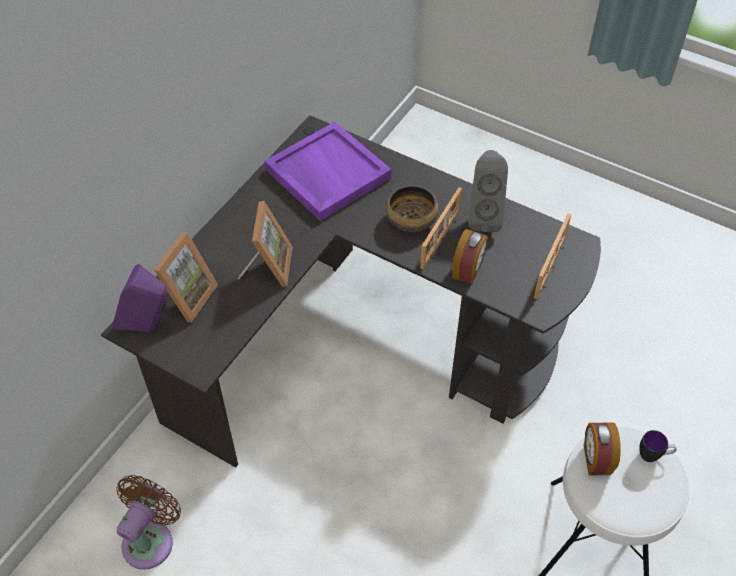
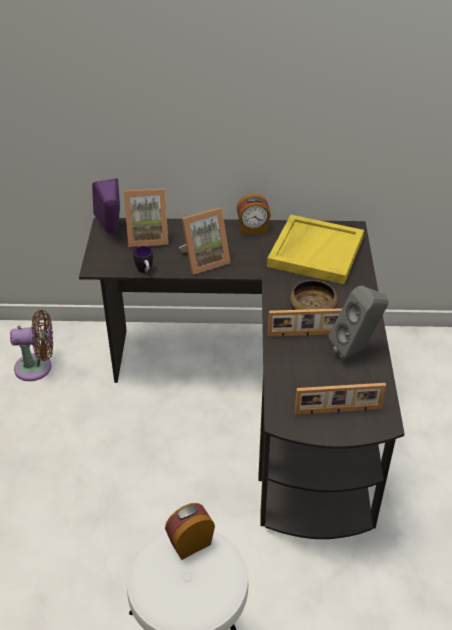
camera: 60 degrees right, 10 degrees down
(326, 174) = (315, 251): purple tray -> yellow tray
(468, 270) = (289, 361): alarm clock -> alarm clock (253, 229)
(653, 456) = (222, 587): mug -> mug (145, 271)

